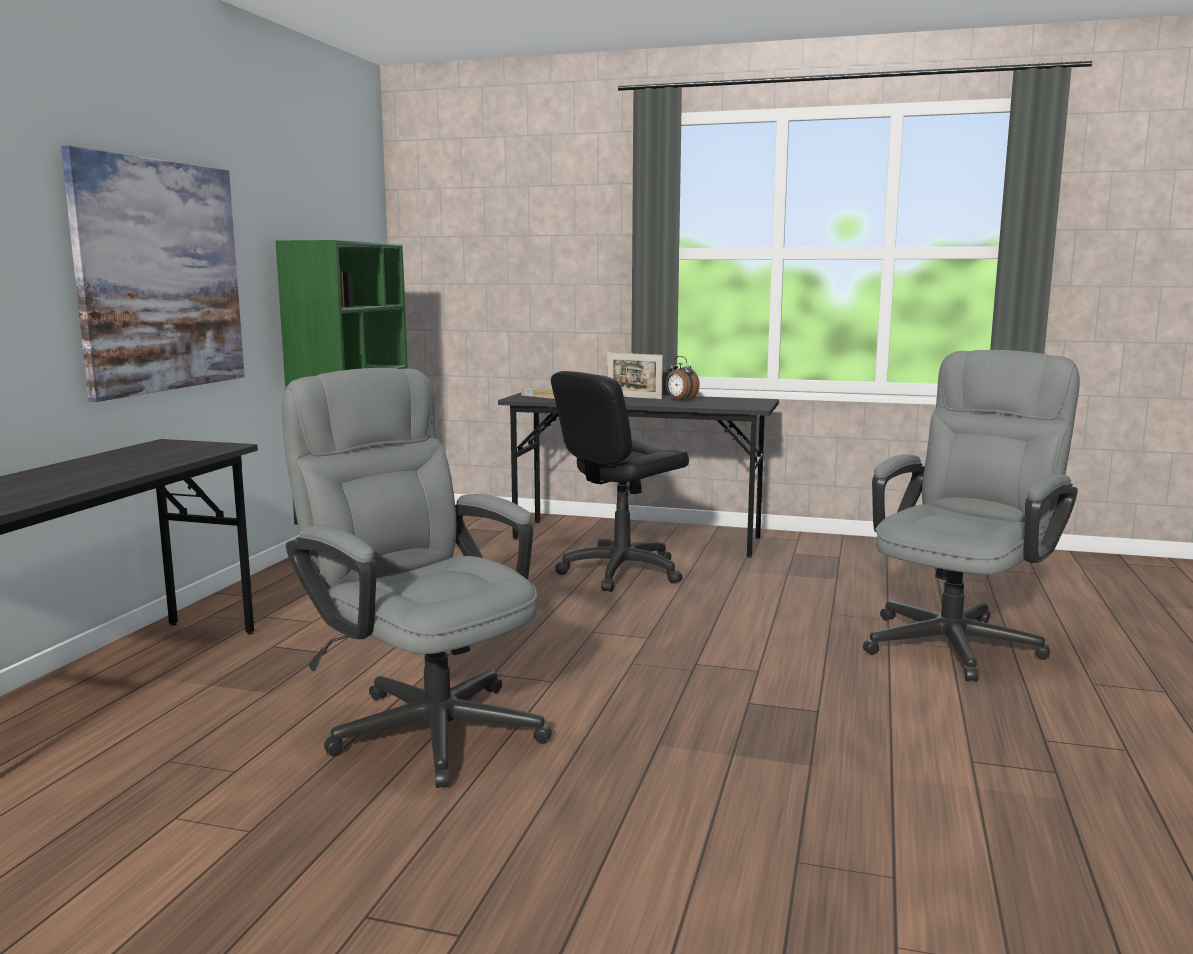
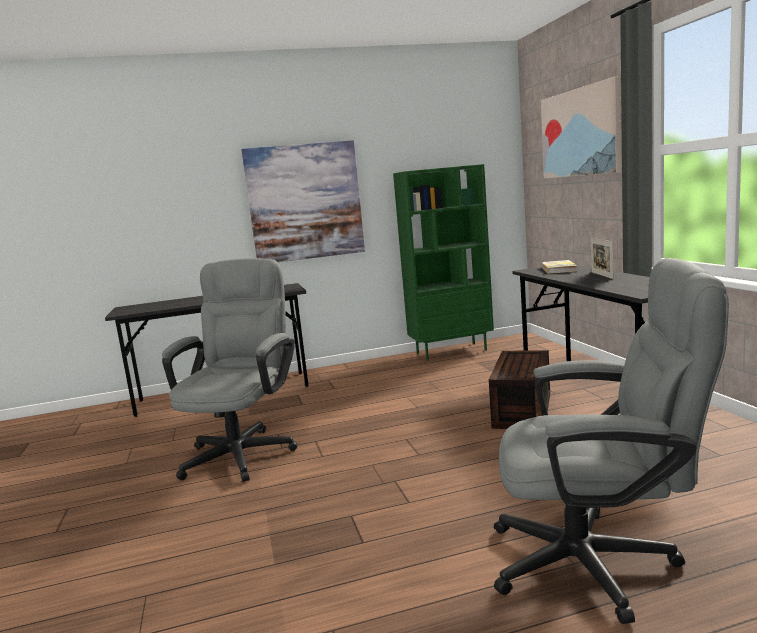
camera: 60 degrees right, 0 degrees up
(532, 219) = (580, 132): none -> picture
(621, 572) = (521, 409): black office chair -> brown storage box
(680, 401) = (617, 282): alarm clock -> none

